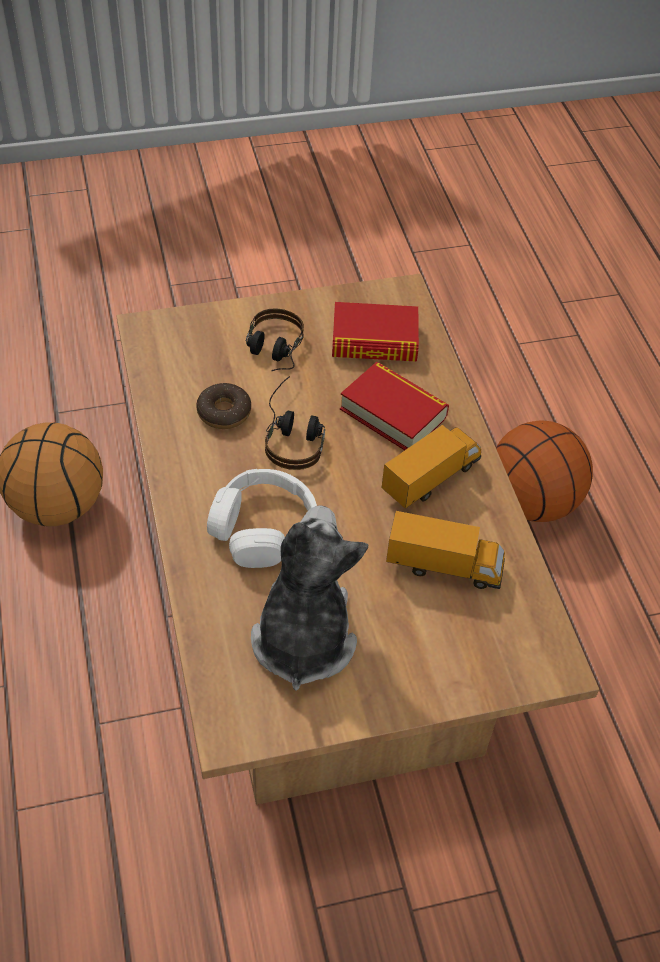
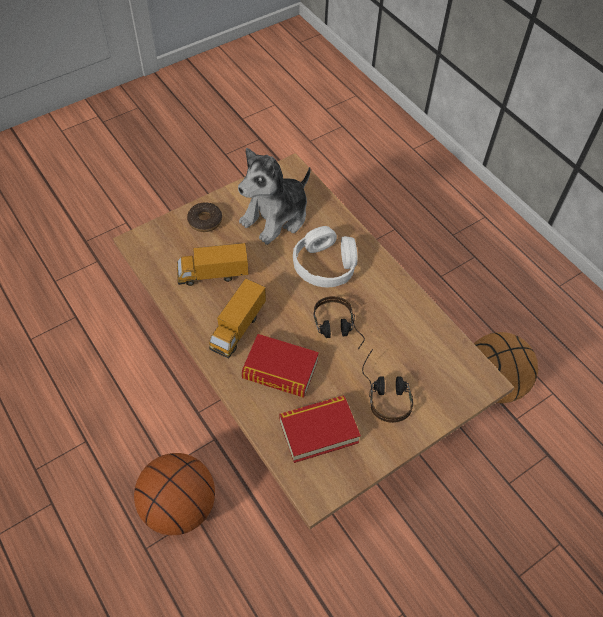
camera: 160 degrees right, 5 degrees up
(224, 412) = (391, 332): donut -> donut (205, 221)
(303, 637) = (276, 217): plush toy -> plush toy turned 60 degrees clockwise

